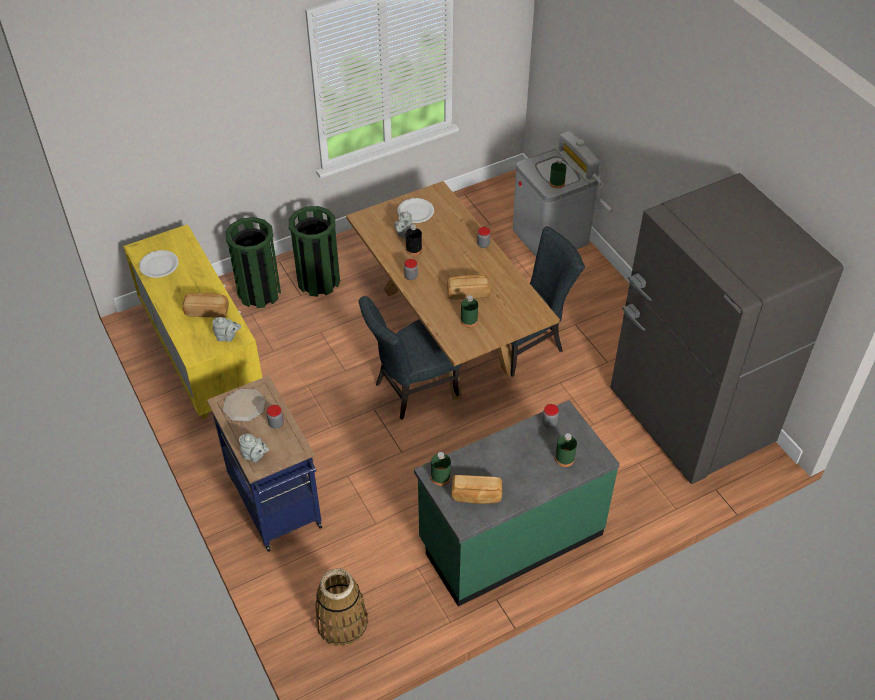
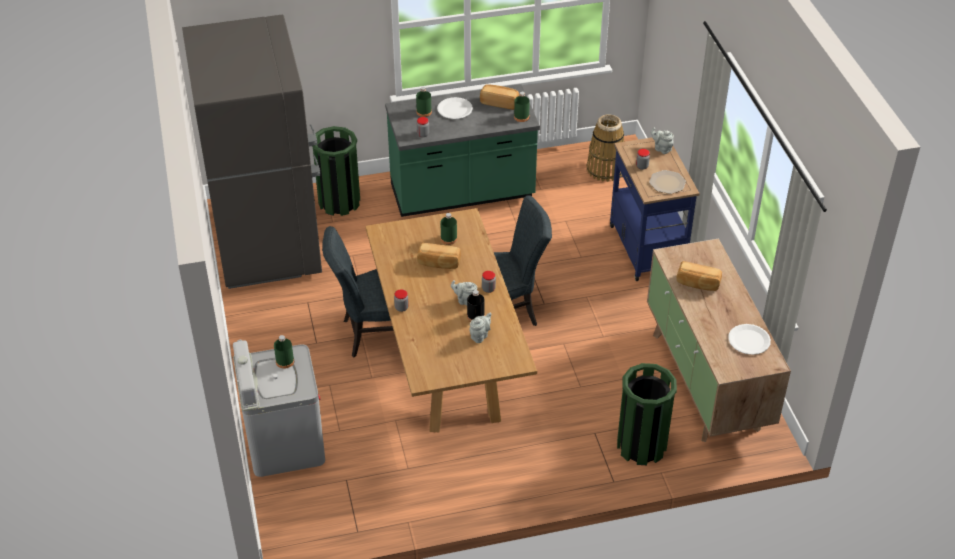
camera: 165 degrees left, 5 degrees down
(203, 360) = (706, 381): yellow dresser -> green dresser
(227, 337) = (679, 256): grey teapot -> grey teapot (465, 301)
(318, 281) = (571, 446): green trash can -> green trash can (339, 202)
(415, 211) = (458, 359): white plate -> white plate (454, 109)

